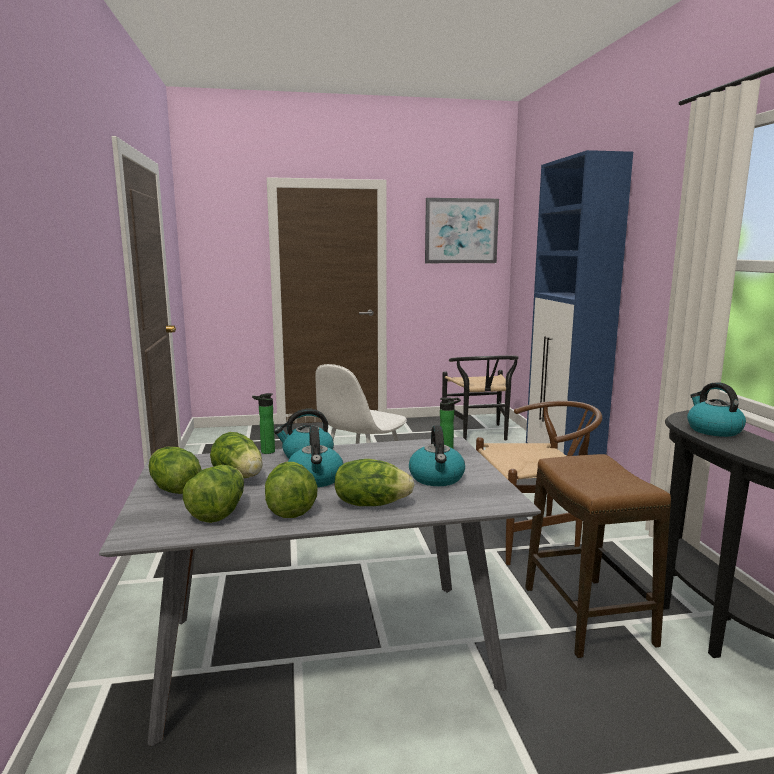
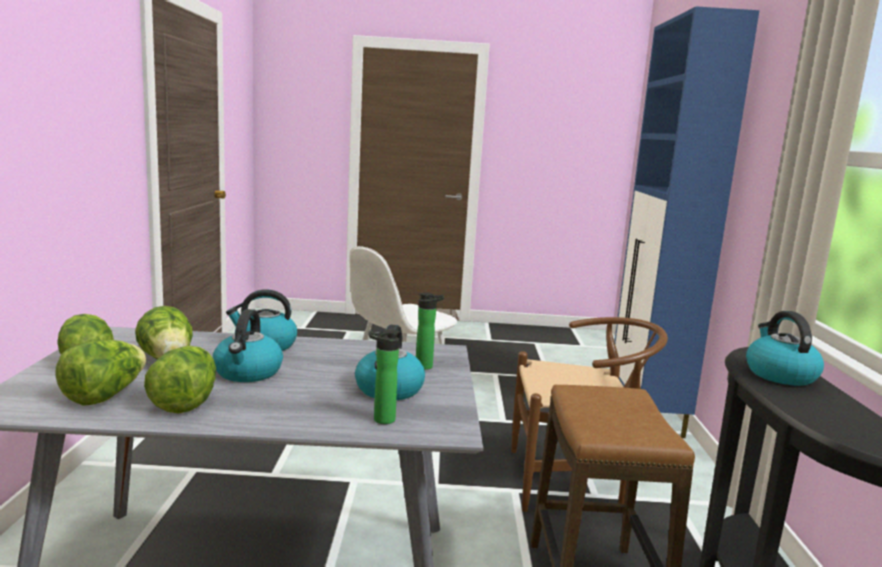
camera: 10 degrees right, 0 degrees up
(265, 452) = (223, 335): bottle -> bottle (380, 420)
(371, 503) = (283, 409): lettuce -> none
(461, 231) = (575, 108): picture -> none
(479, 435) = (568, 352): black chair -> none

